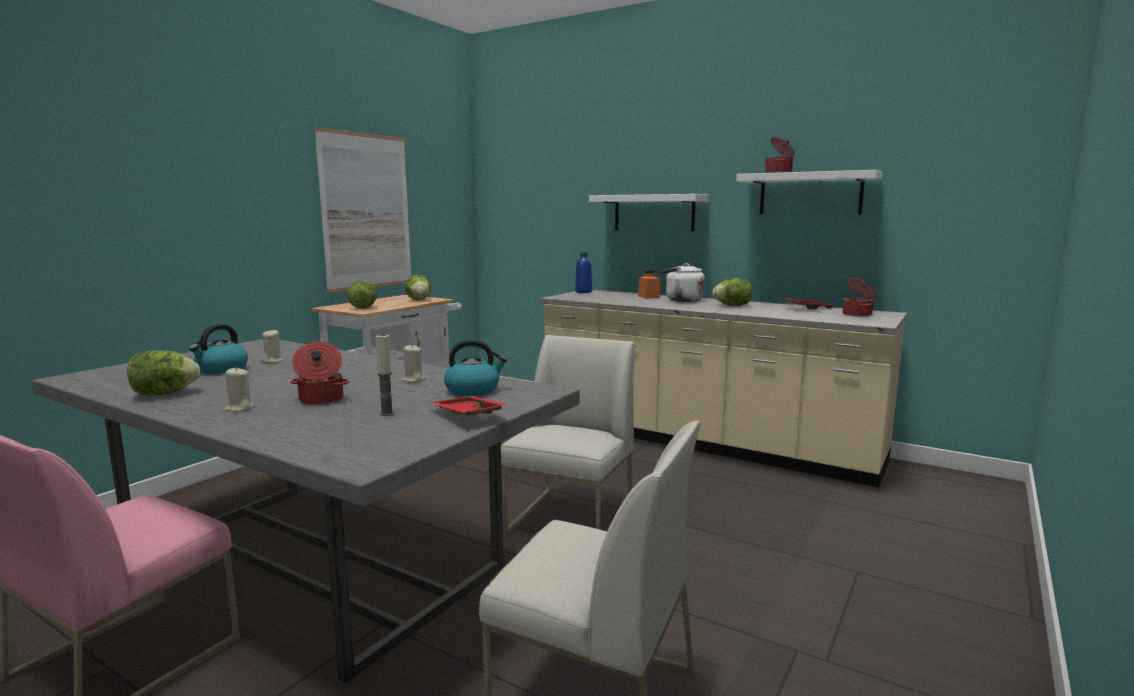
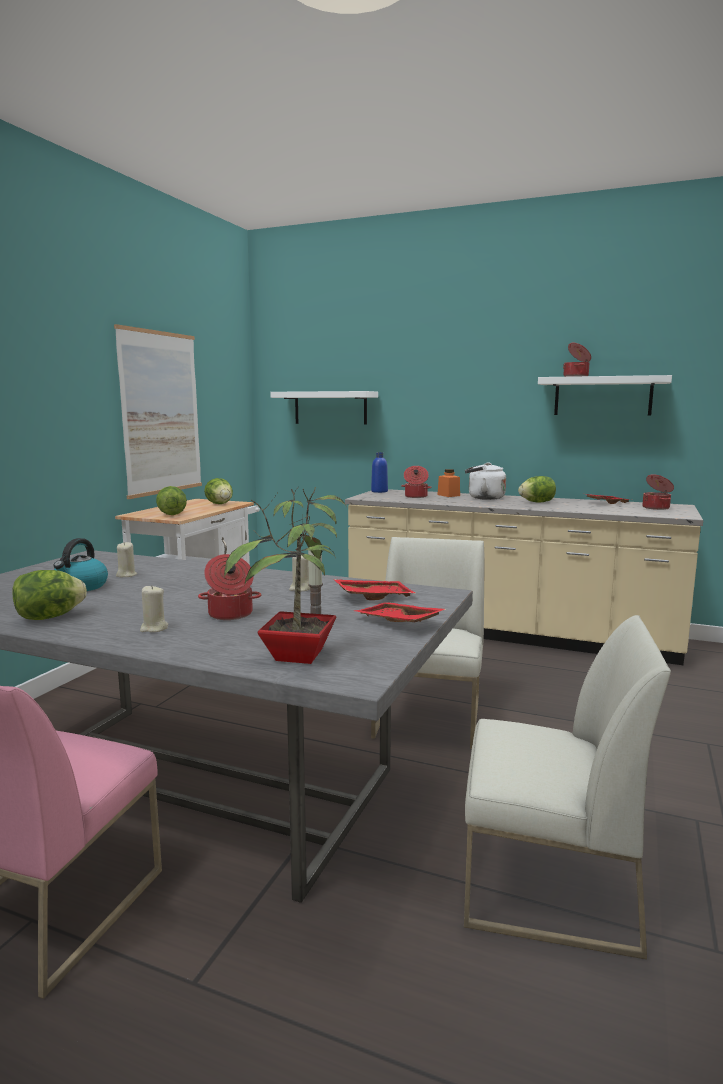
camera: 10 degrees left, 0 degrees up
(334, 442) = (297, 657): none -> potted plant
(473, 390) = (373, 596): kettle -> red tray
(613, 297) = (415, 496): none -> cooking pot
(654, 213) = (447, 413): white shelf -> white shelf (330, 408)

